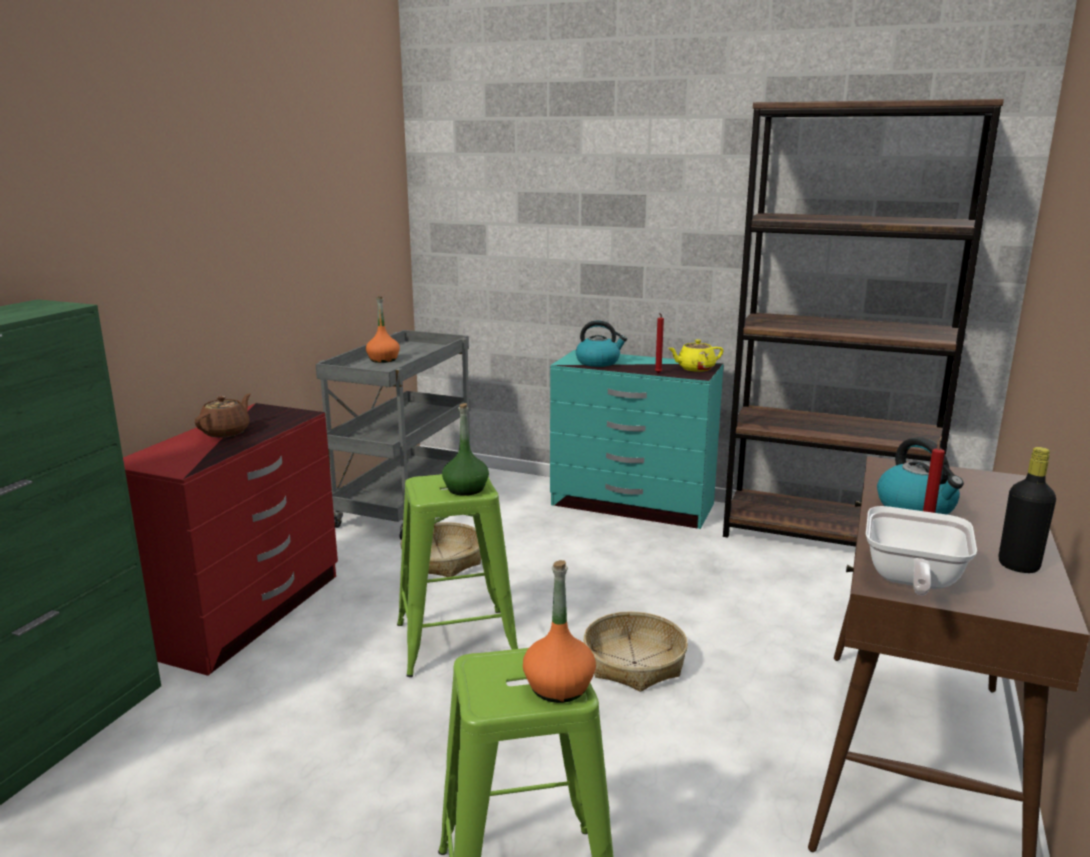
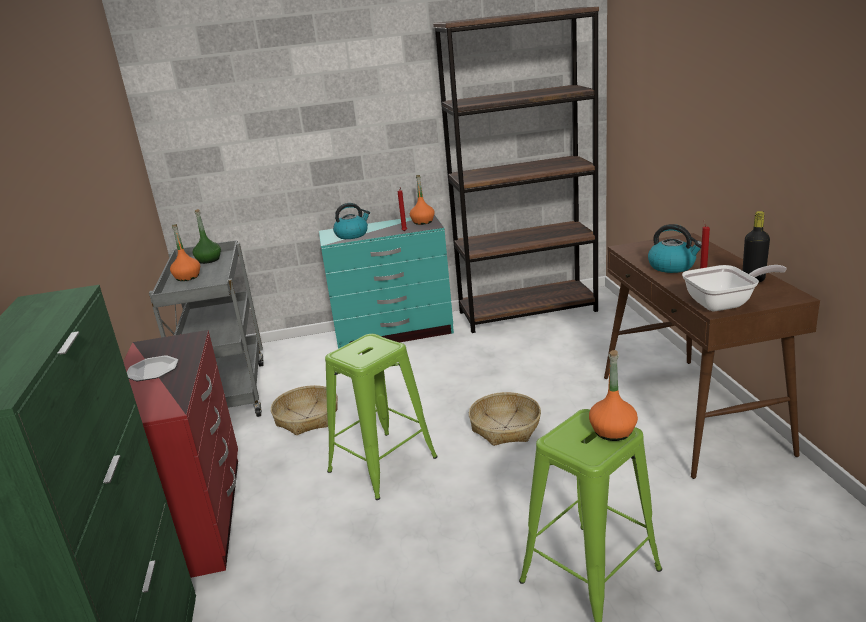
camera: 30 degrees left, 5 degrees up
(226, 432) = (153, 370): brown teapot -> plate
(465, 489) = (379, 348): green bottle -> green bottle (209, 260)
(695, 368) = (422, 222): yellow teapot -> orange bottle
(911, 581) = (725, 304): frying pan -> frying pan turned 90 degrees counterclockwise

